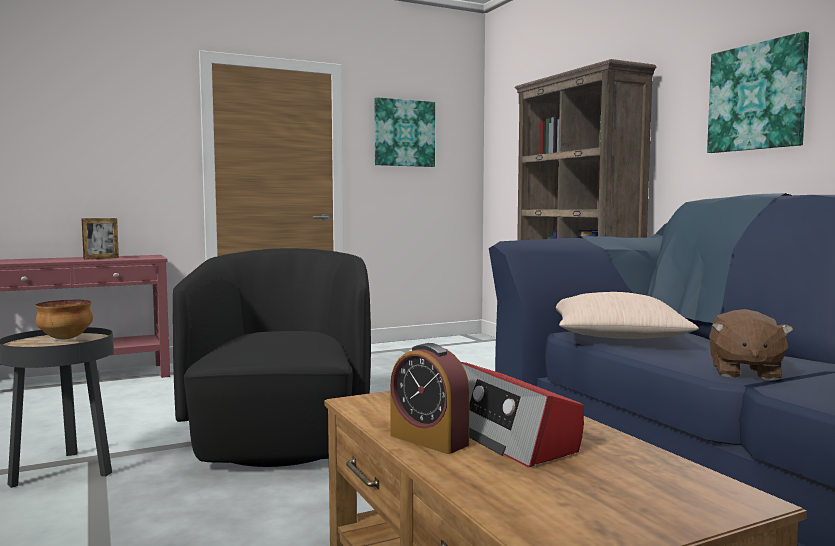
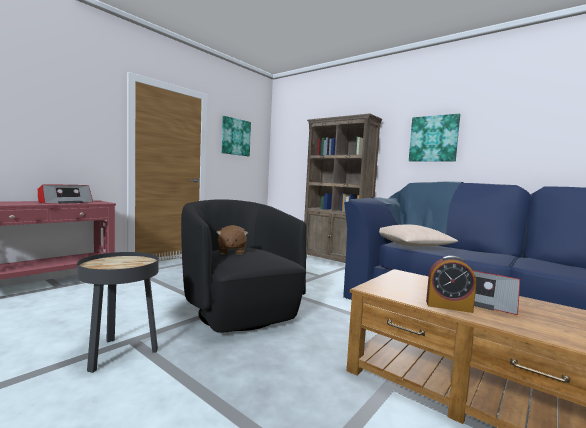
camera: 25 degrees left, 0 degrees up
(66, 339) = (121, 261): bowl -> none
(101, 258) = (65, 202): picture frame -> radio
(744, 372) = (496, 260): brown plush toy -> brown plush toy (231, 252)

